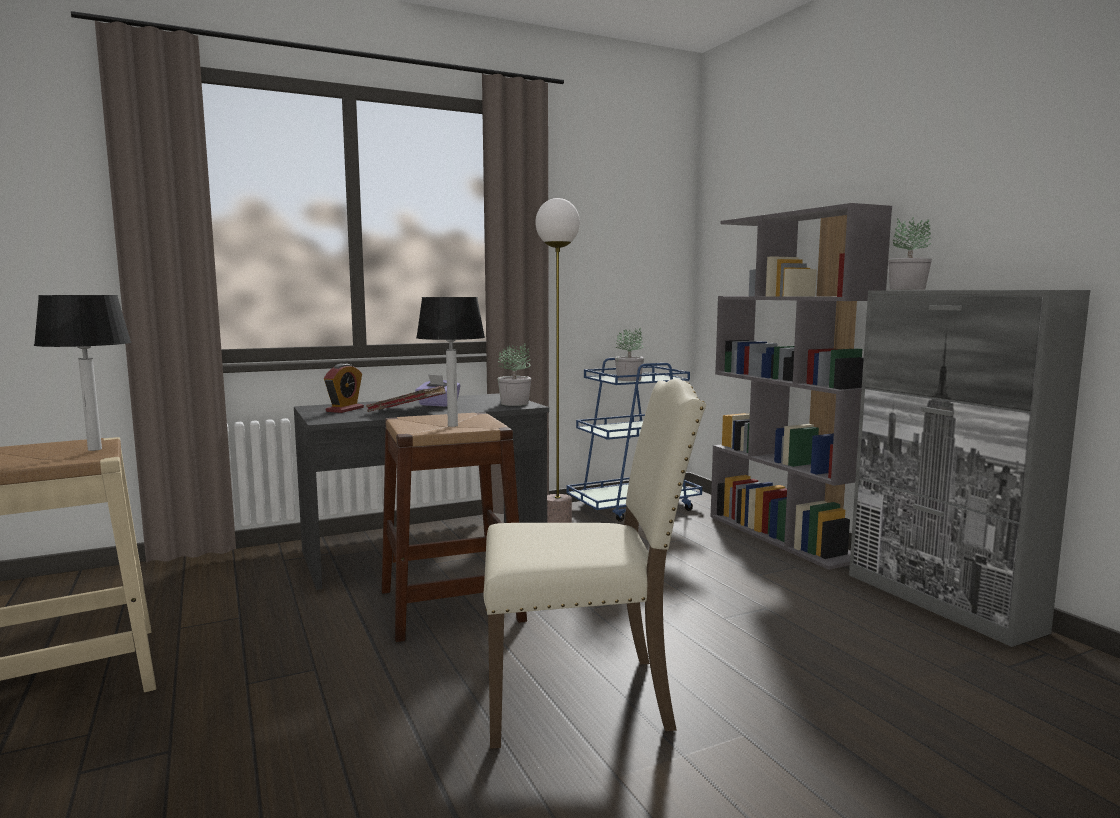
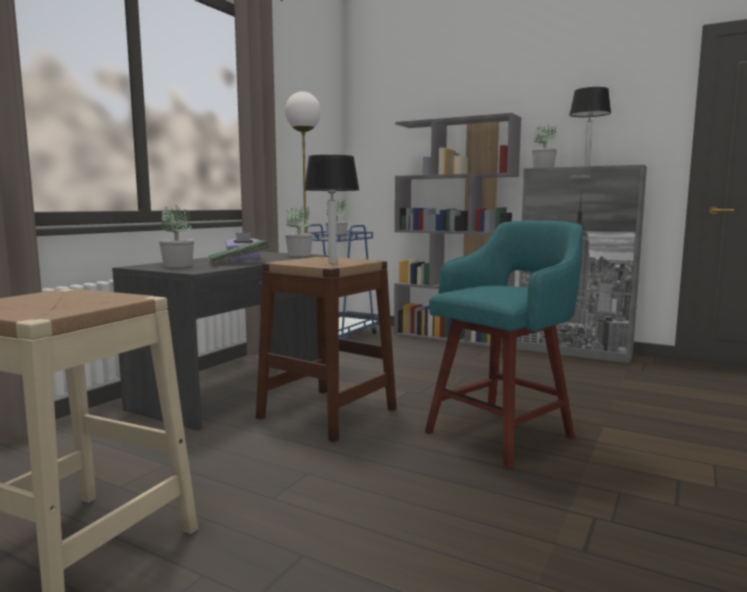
camera: 35 degrees left, 0 degrees up
(94, 449) = (98, 295): table lamp -> table lamp (586, 167)
(345, 409) = (177, 265): alarm clock -> potted plant
(407, 411) = (239, 263): red book -> green book
(582, 696) = (502, 434): beige chair -> turquoise stool

